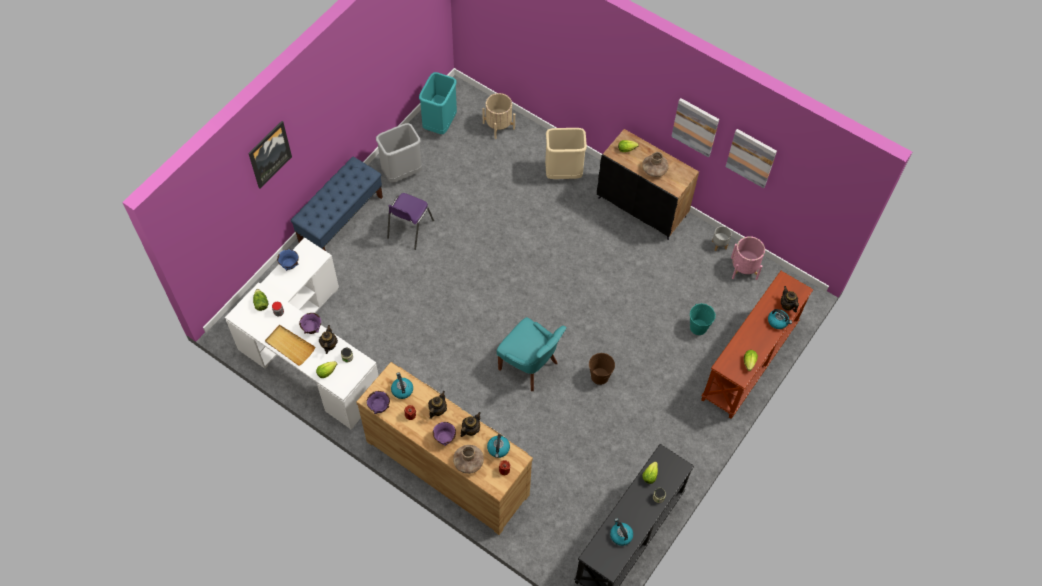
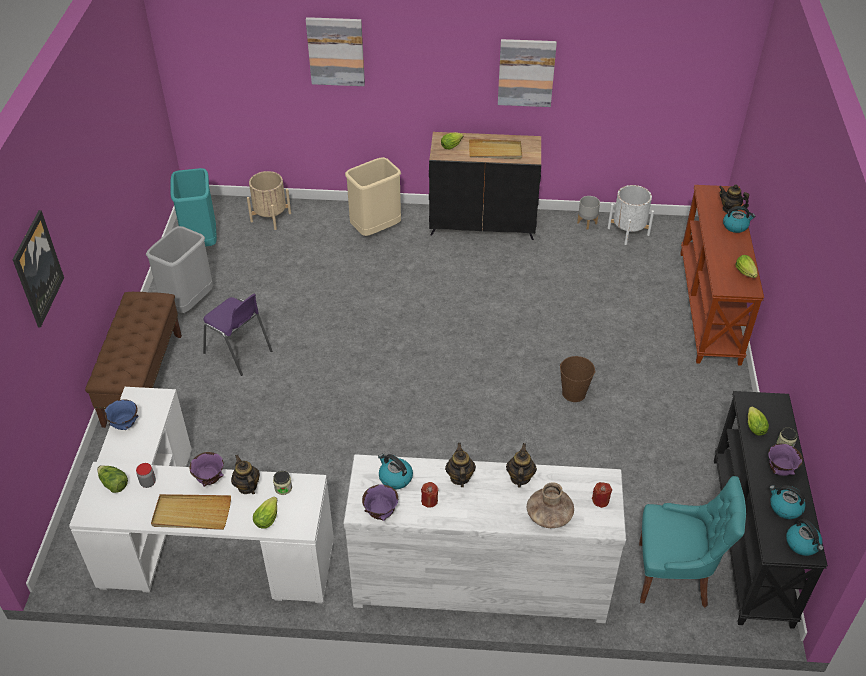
camera: 30 degrees left, 15 degrees down
(341, 219) = (143, 379): blue bench -> brown bench
(409, 229) = (238, 352): purple chair -> purple chair turned 45 degrees counterclockwise
(445, 438) = (496, 504): purple bowl -> purple bowl (780, 470)
(447, 466) = (479, 579): brown dresser -> white dresser
(498, 449) = (572, 481): kettle -> kettle (802, 544)
(530, 366) = (489, 421): turquoise chair -> turquoise chair (674, 576)
(654, 170) = (495, 151): brown vase -> beige tray
(698, 327) = (632, 300): turquoise bucket -> none
(744, 268) = (628, 231): pink planter -> white planter
(751, 157) = (605, 75): picture -> picture (336, 51)

